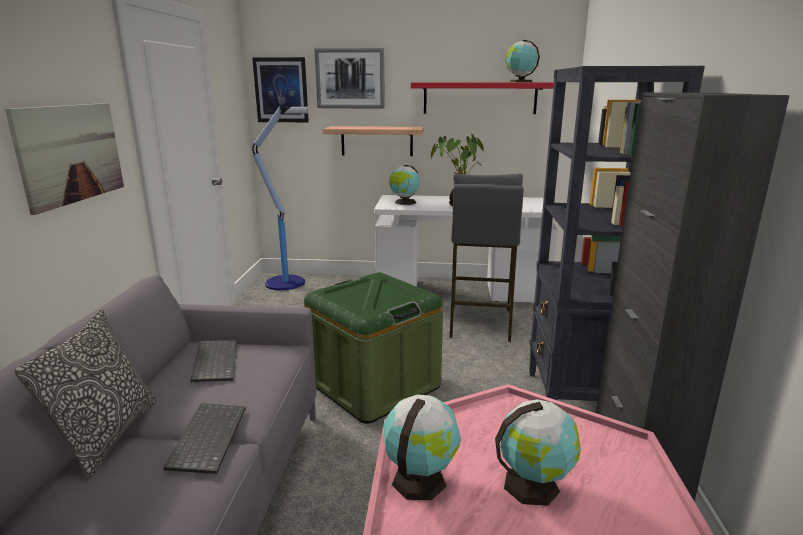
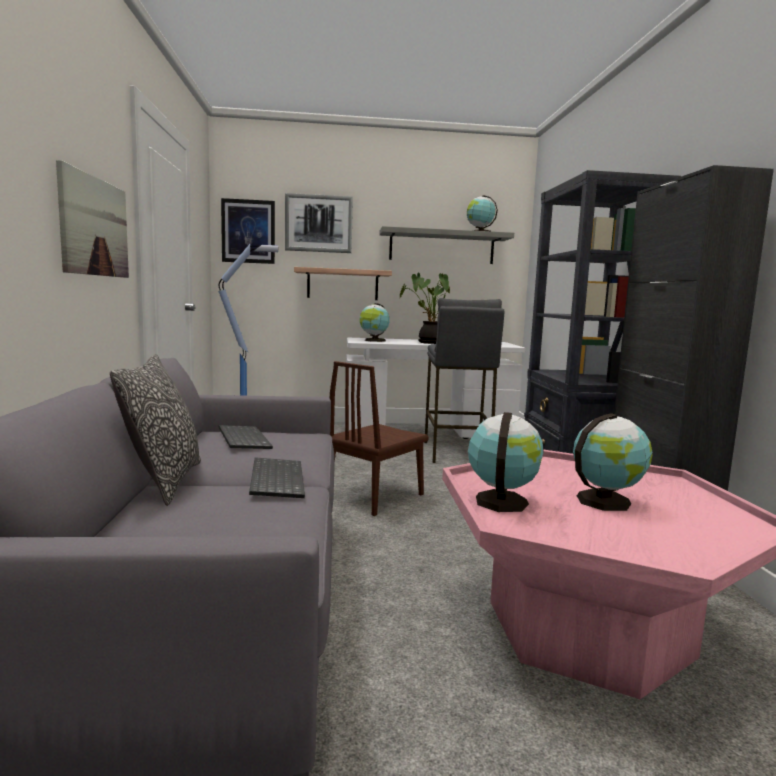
camera: 10 degrees left, 10 degrees down
(374, 385) = (375, 496): green storage box -> brown chair
(480, 98) = (441, 247): red shelf -> grey shelf

